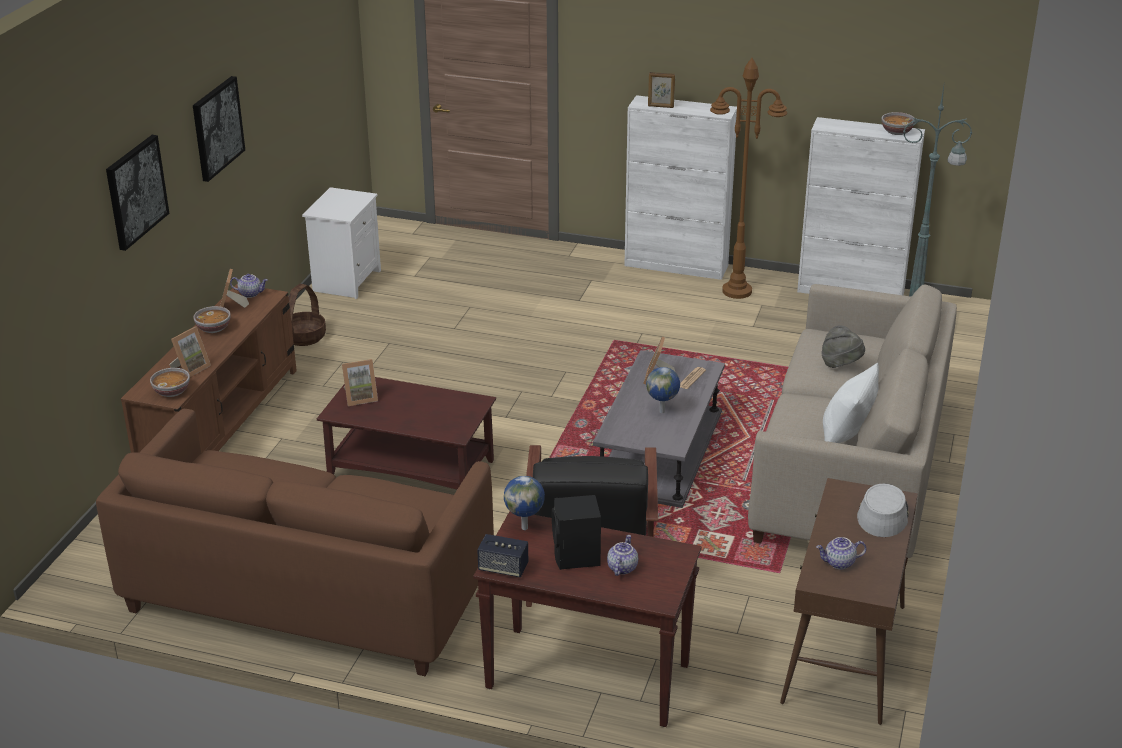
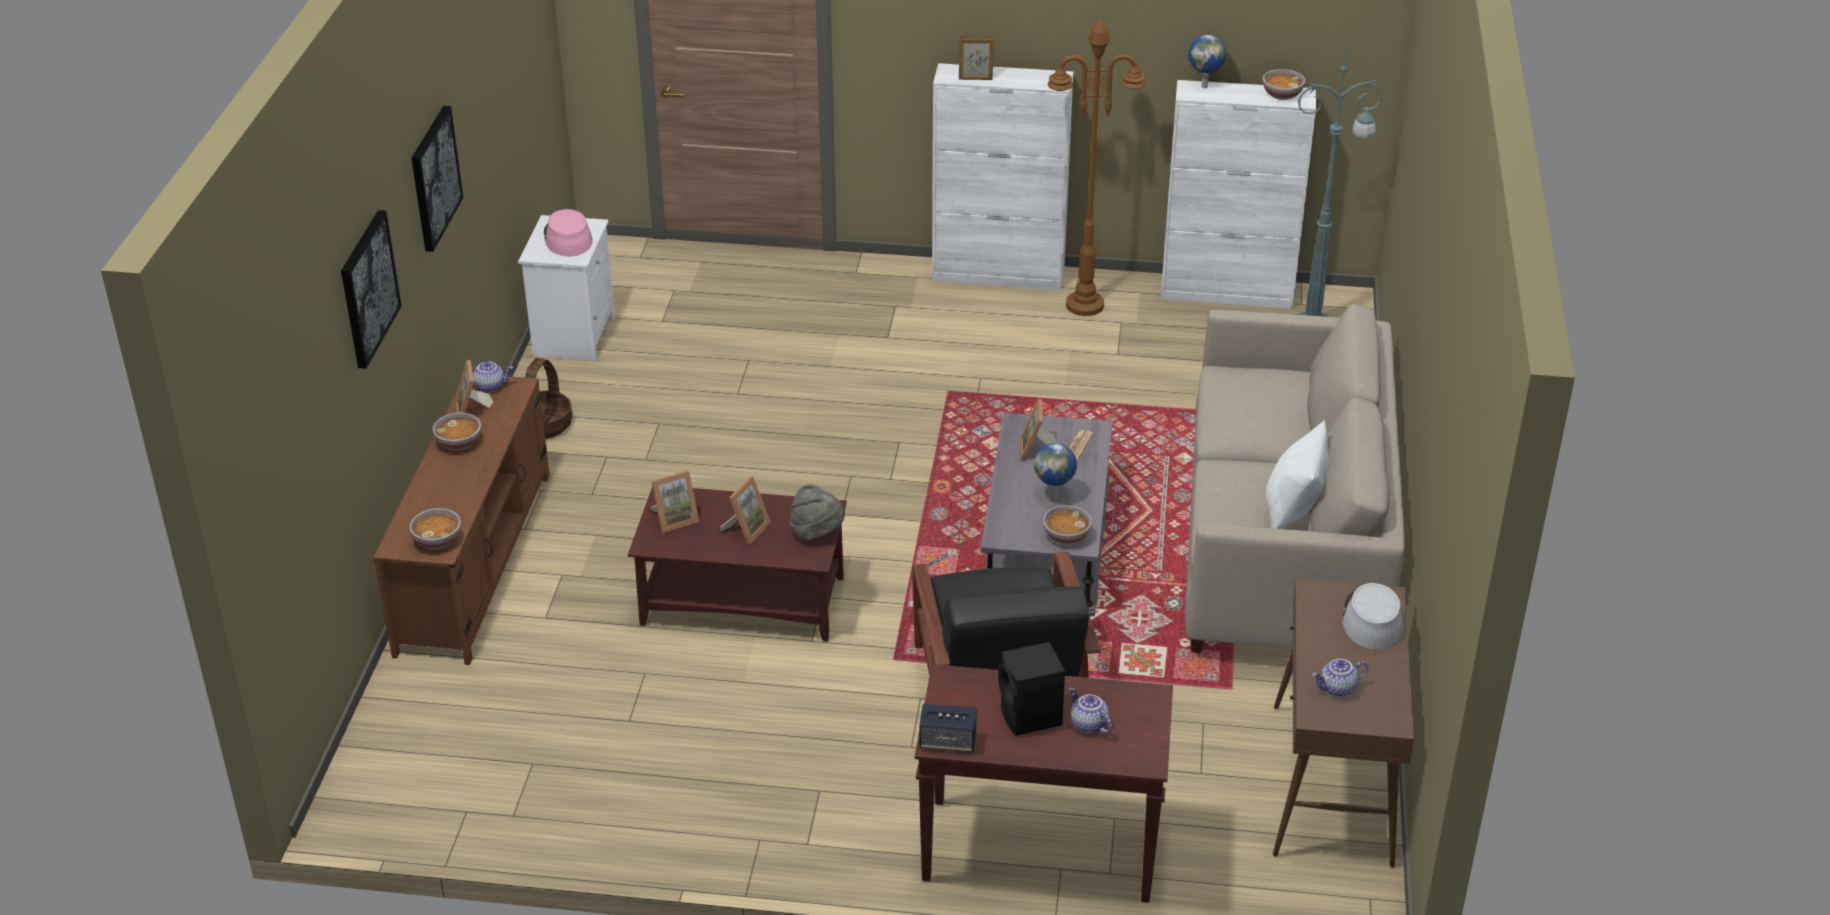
camera: 10 degrees left, 5 degrees up
(190, 368) = (450, 504): picture frame -> picture frame (746, 529)
(308, 593) = (665, 783): brown sofa -> none
(343, 203) = (567, 238): none -> pink hat
(525, 527) = (957, 685): globe -> globe (1204, 86)
(621, 567) = (1087, 724): teapot -> teapot turned 45 degrees counterclockwise
(663, 440) = (1066, 536): none -> bowl
(841, 364) = (1264, 415): grey hat -> grey hat (817, 533)

